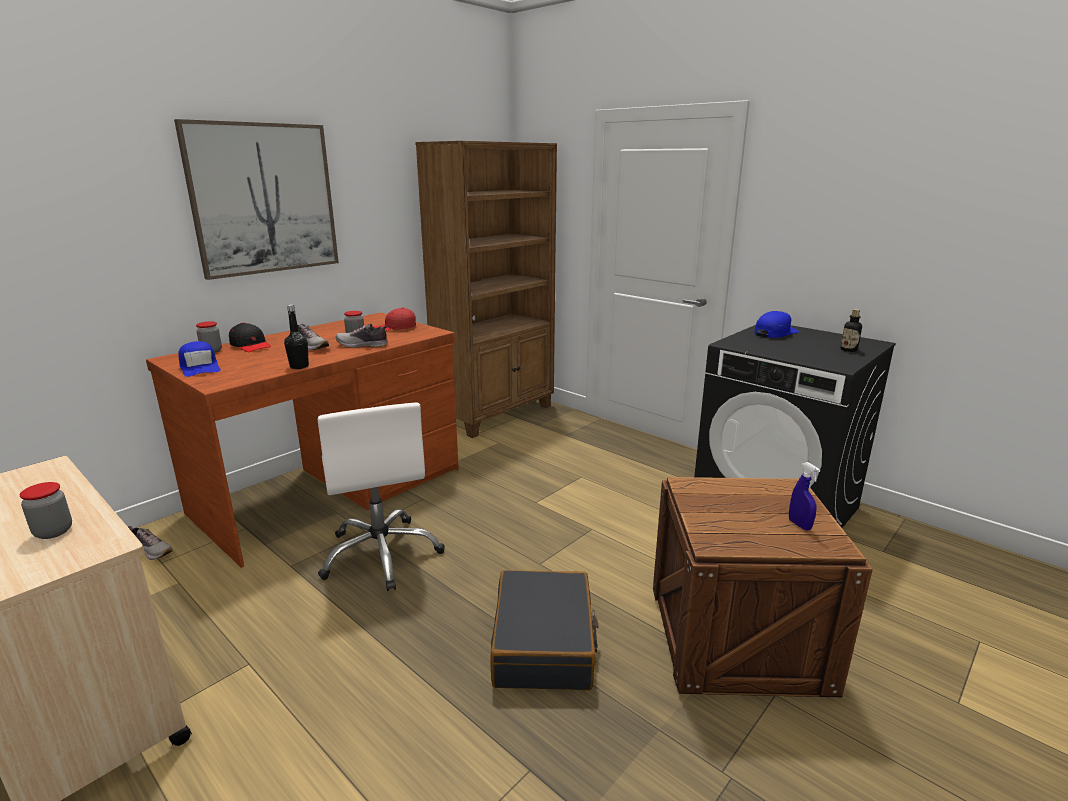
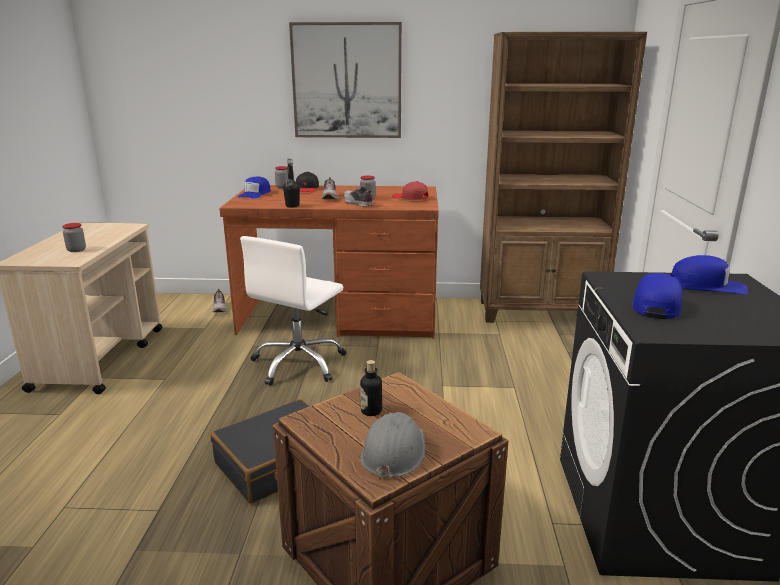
camera: 50 degrees right, 0 degrees up
(795, 351) = (656, 305): none -> blue cap
(799, 525) = (393, 452): blue spray bottle -> grey hard hat
(848, 350) = (736, 327): bottle -> bottle (371, 411)

